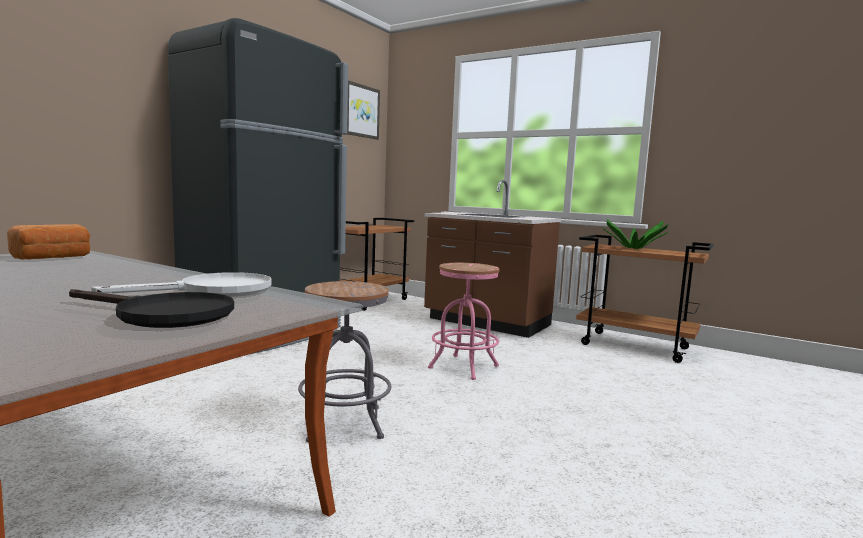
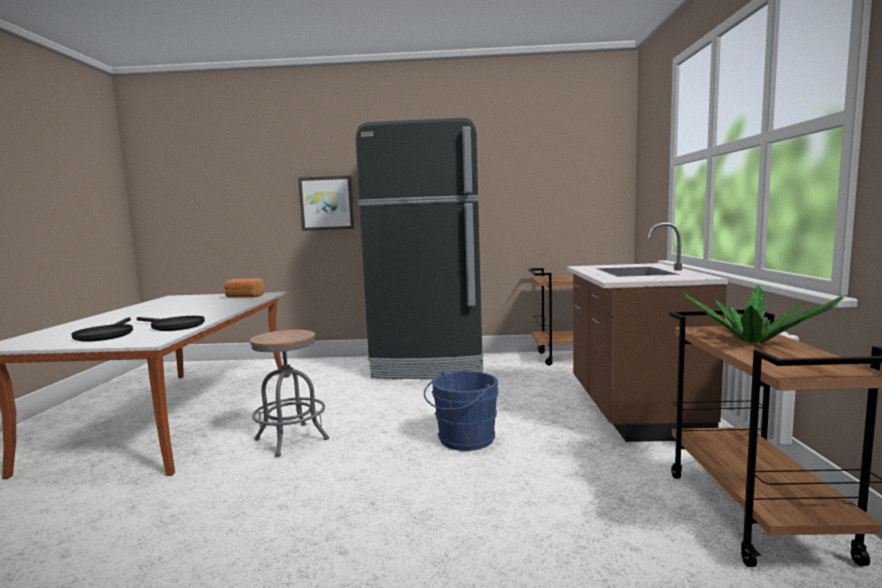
camera: 60 degrees right, 0 degrees up
(213, 291) = (173, 326): white frying pan -> black frying pan
(361, 111) = (588, 150): picture -> picture (326, 203)
(463, 367) = (463, 440): pink stool -> blue bucket

